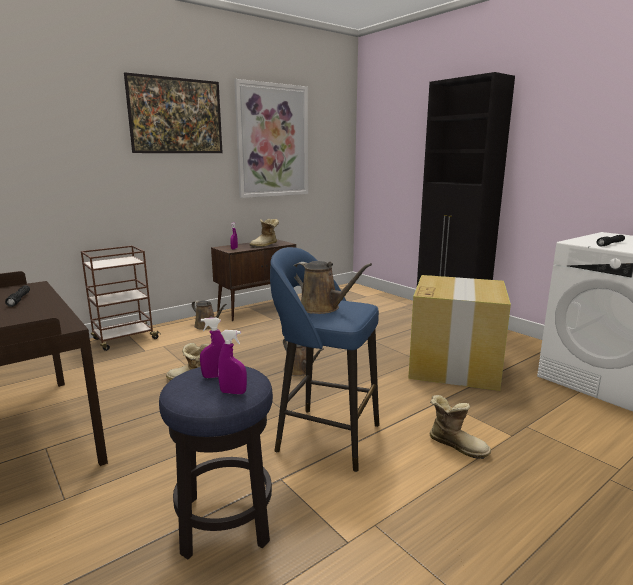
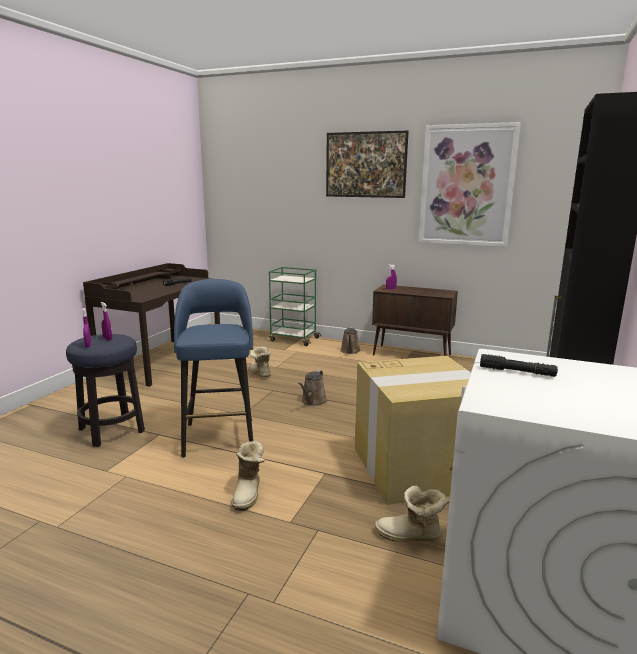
camera: 60 degrees right, 0 degrees up
(124, 339) = (293, 339): brown cart -> green cart
(265, 245) = (422, 293): boot -> boot (410, 537)
(322, 308) = (208, 329): brown watering can -> none

